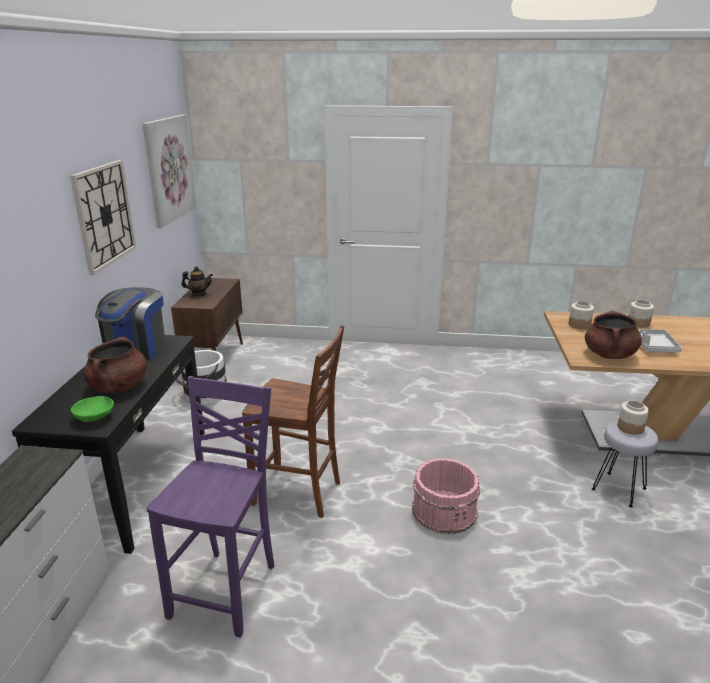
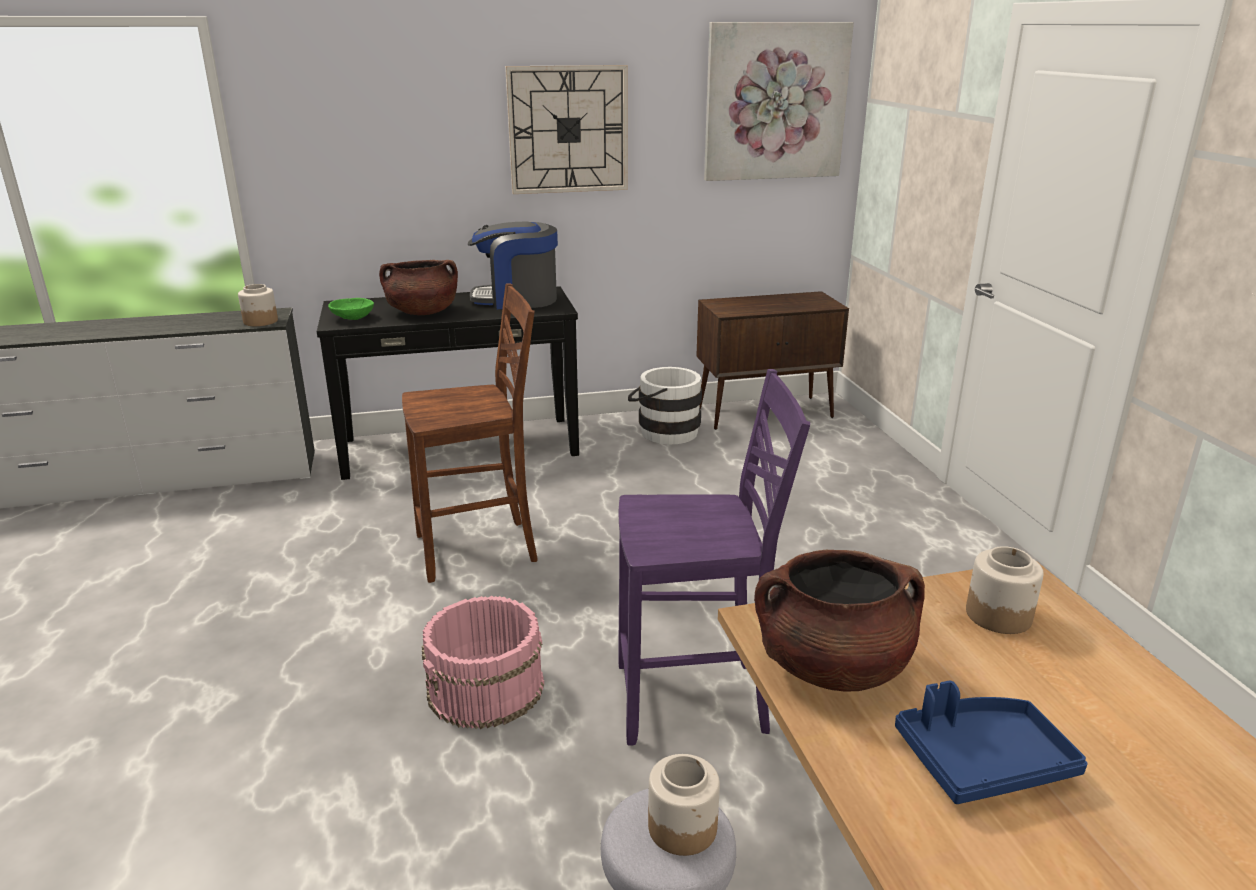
camera: 70 degrees right, 0 degrees up
(199, 294) = (758, 301): teapot -> none
(227, 590) = (290, 546): purple chair -> purple chair (695, 701)
(299, 493) = (479, 549): brown chair -> brown chair turned 105 degrees counterclockwise
(638, 323) = (1154, 732): jar -> jar (260, 321)
(654, 346) = (982, 761): grey tray -> blue tray

